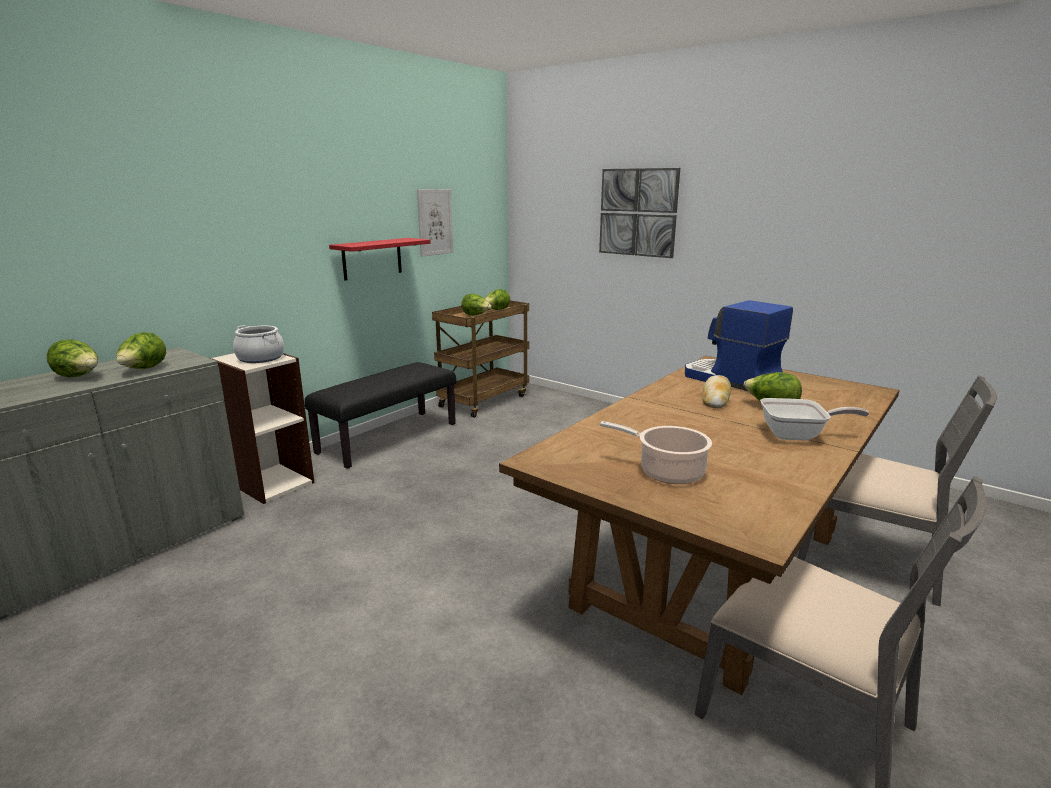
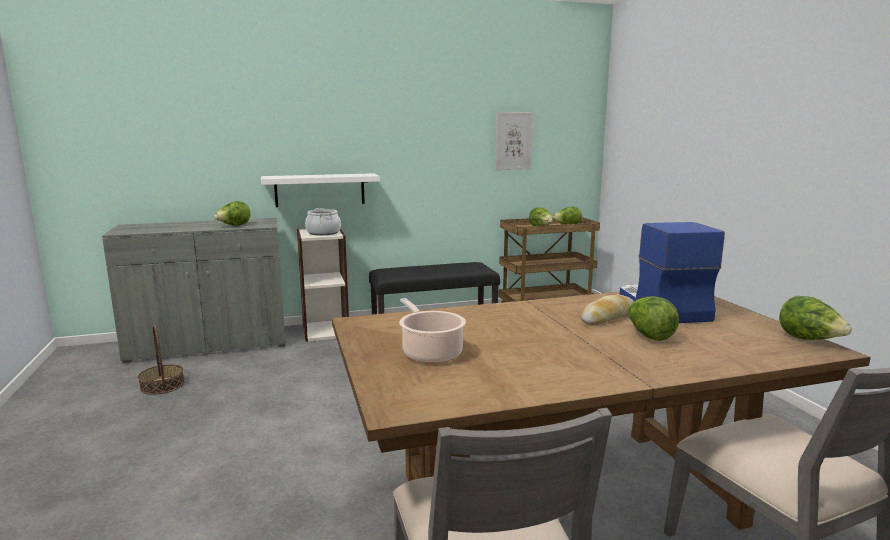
camera: 35 degrees right, 5 degrees down
(79, 377) = (200, 225): lettuce -> lettuce (809, 340)
(120, 630) = (162, 385): none -> basket
(231, 301) = (320, 190): none -> white shelf
(372, 258) = (444, 168): red shelf -> none
(638, 212) = (702, 134): picture -> none
(798, 435) = (618, 361): frying pan -> none

